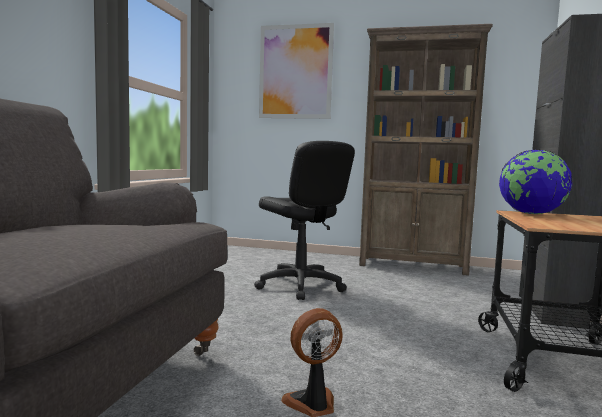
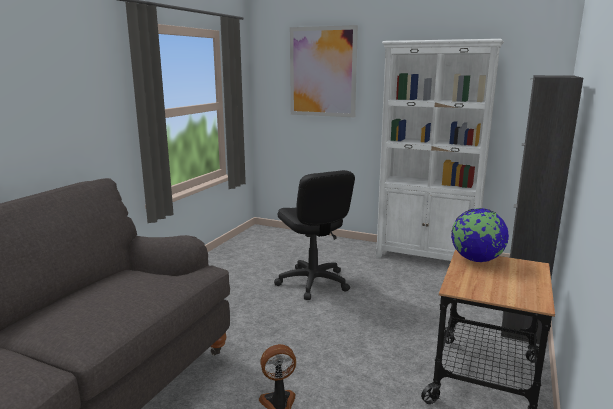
camera: 10 degrees right, 10 degrees up
(413, 265) = (426, 257): brown bookcase -> white bookcase

